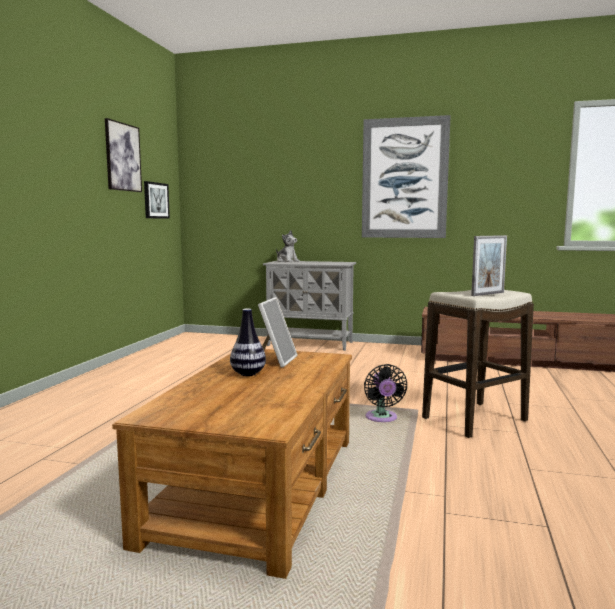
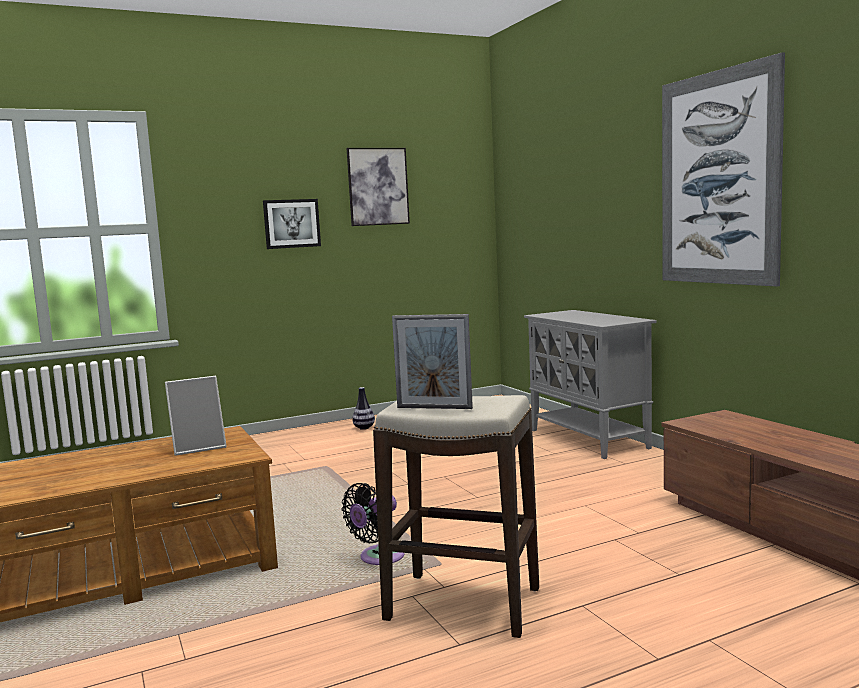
camera: 50 degrees right, 0 degrees up
(155, 200) = (441, 230): picture -> picture (291, 223)
(248, 374) = (136, 455): vase -> vase (364, 428)
(287, 261) = (570, 313): plush toy -> none

